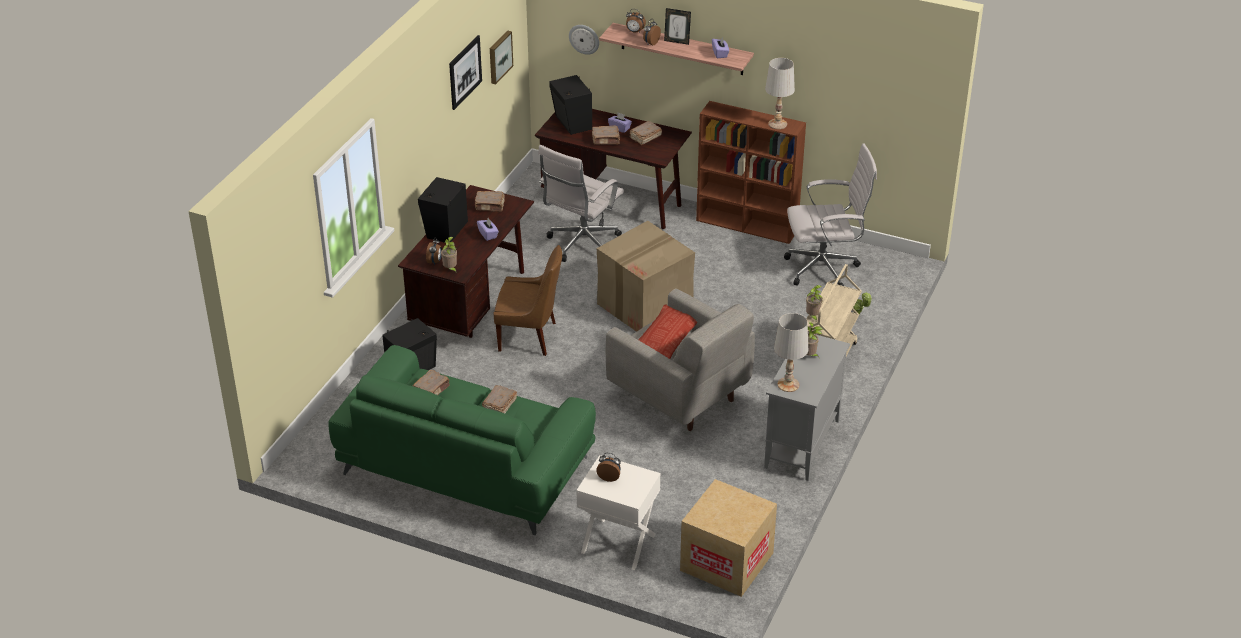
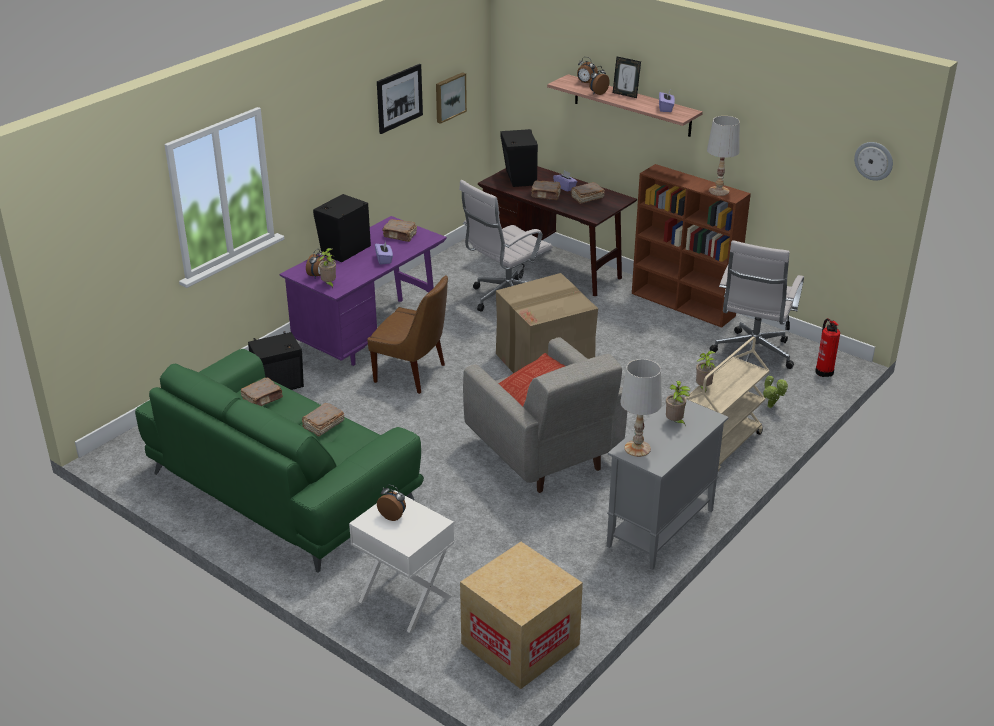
camera: 15 degrees right, 5 degrees down
(472, 304) = (370, 335): brown desk -> purple desk
(584, 39) = (541, 92): wall clock -> wall clock (874, 160)
(825, 269) = (752, 356): white office chair -> white office chair turned 105 degrees clockwise
(891, 274) = (824, 371): none -> fire extinguisher

